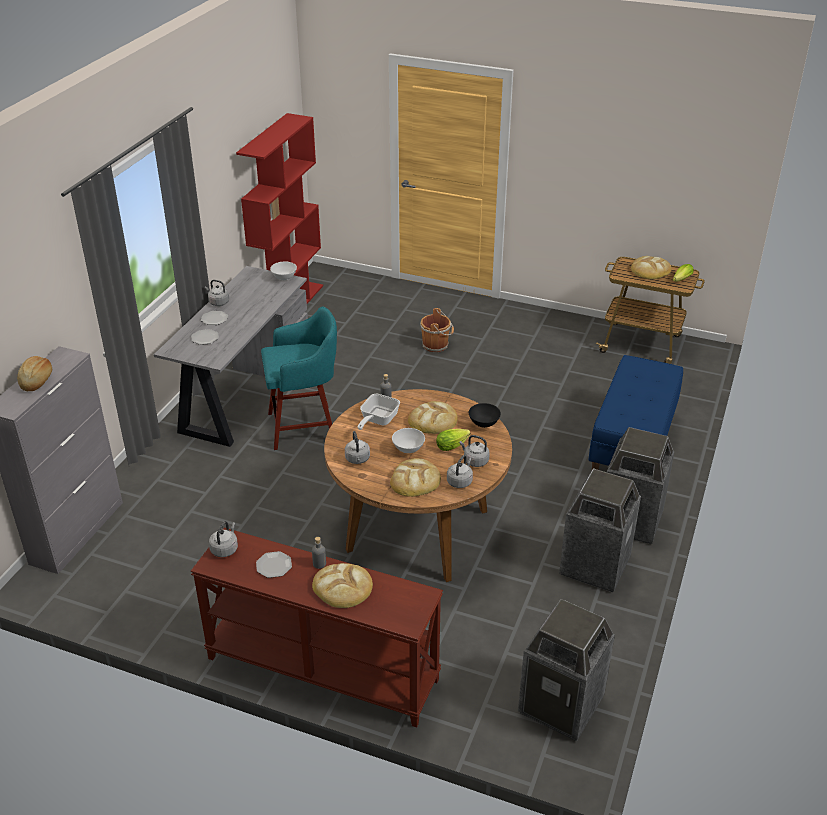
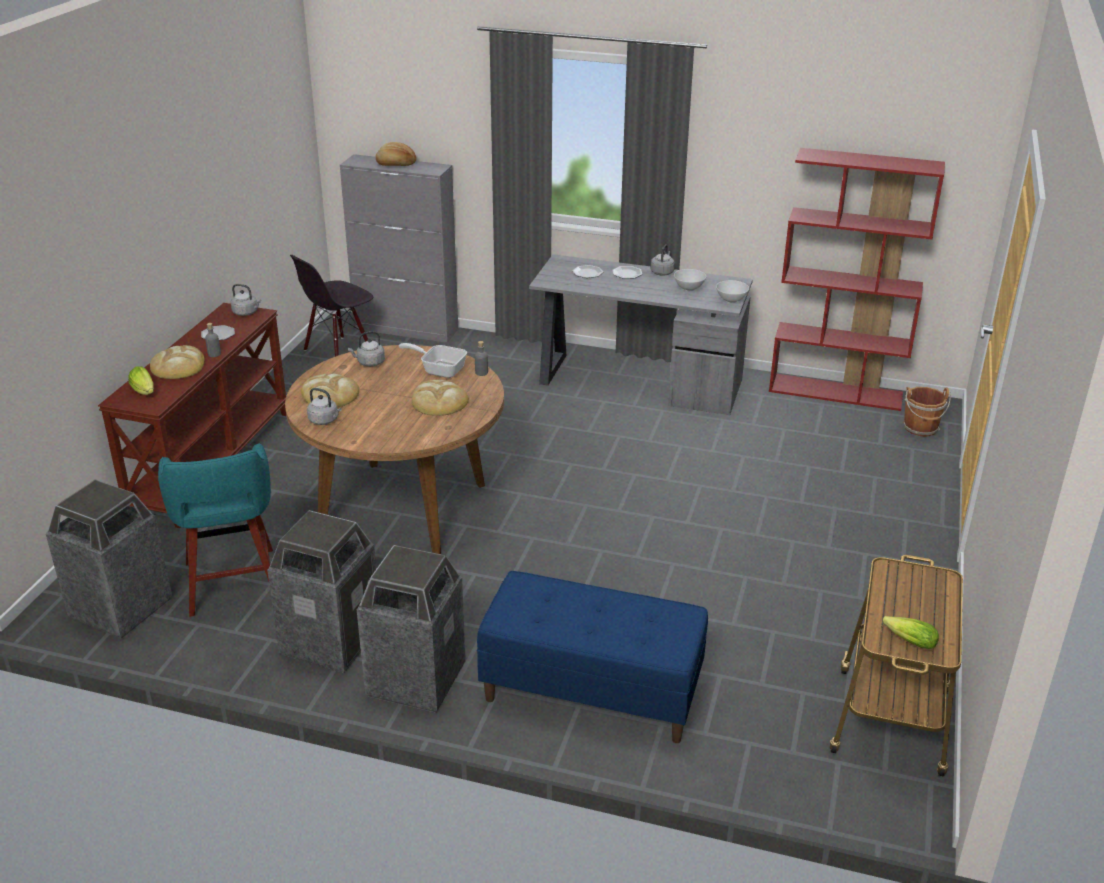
camera: 85 degrees right, 5 degrees down
(114, 583) = (339, 353): none -> black chair
(304, 427) = (582, 423): turquoise stool -> turquoise stool (232, 584)
(408, 450) = (384, 389): white bowl -> white bowl (689, 289)
(436, 345) = (792, 506): brown bucket -> brown bucket (921, 429)
(453, 445) = (391, 415): lettuce -> lettuce (144, 391)
(474, 461) = (361, 429): grey kettle -> none
(484, 424) = (432, 434): black bowl -> none
(650, 270) = (924, 604): bread -> none

